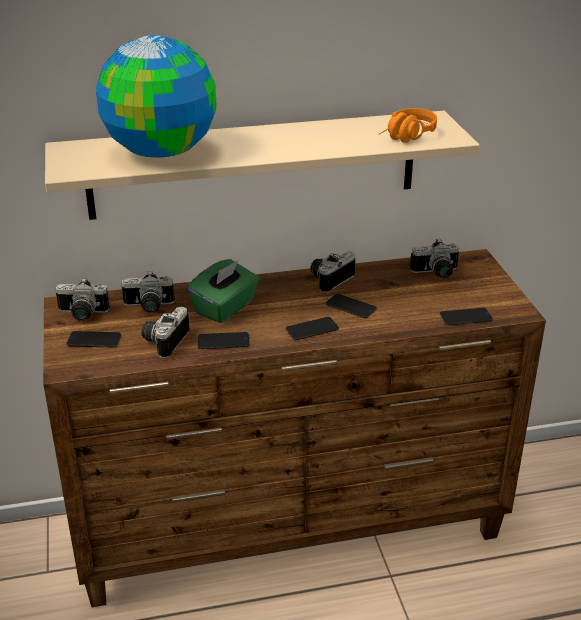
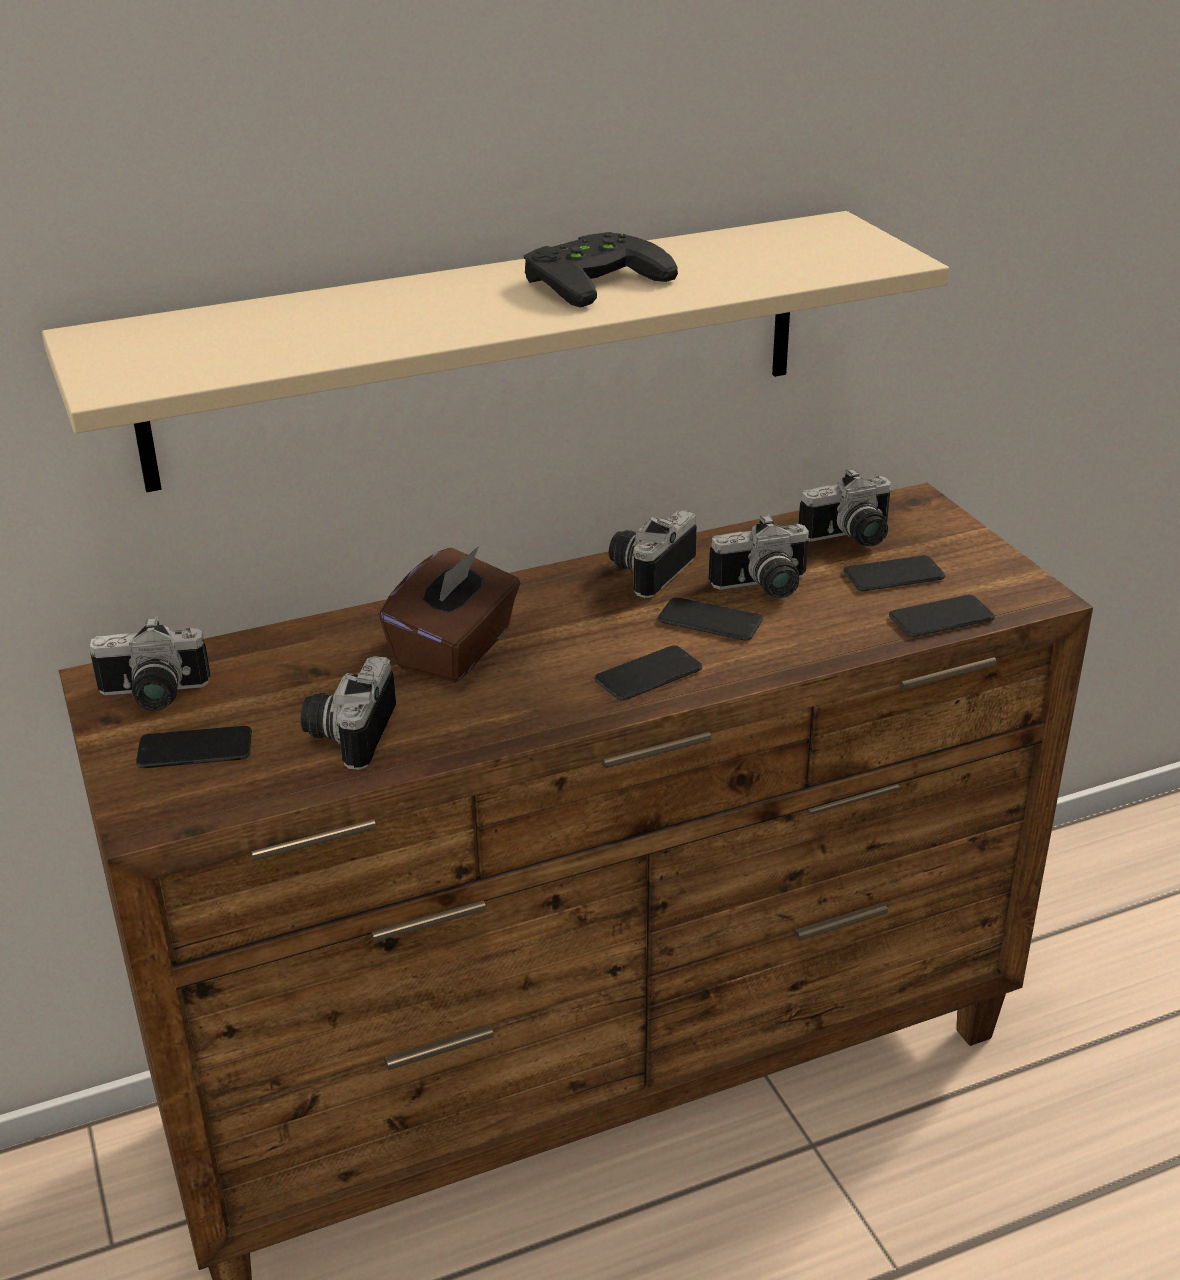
camera: 10 degrees left, 0 degrees up
(148, 307) = (293, 666): camera -> camera (764, 588)
(160, 152) = (306, 329): globe -> none
(223, 341) = (474, 720): phone -> phone (893, 575)
(225, 308) = (455, 650): green tissue box -> brown tissue box
(302, 137) = (591, 278): none -> black game controller
(406, 137) = (800, 264): orange headphones -> none

